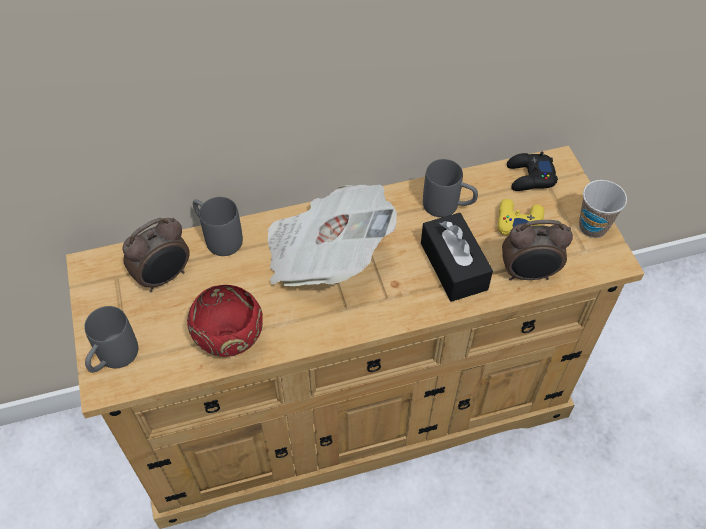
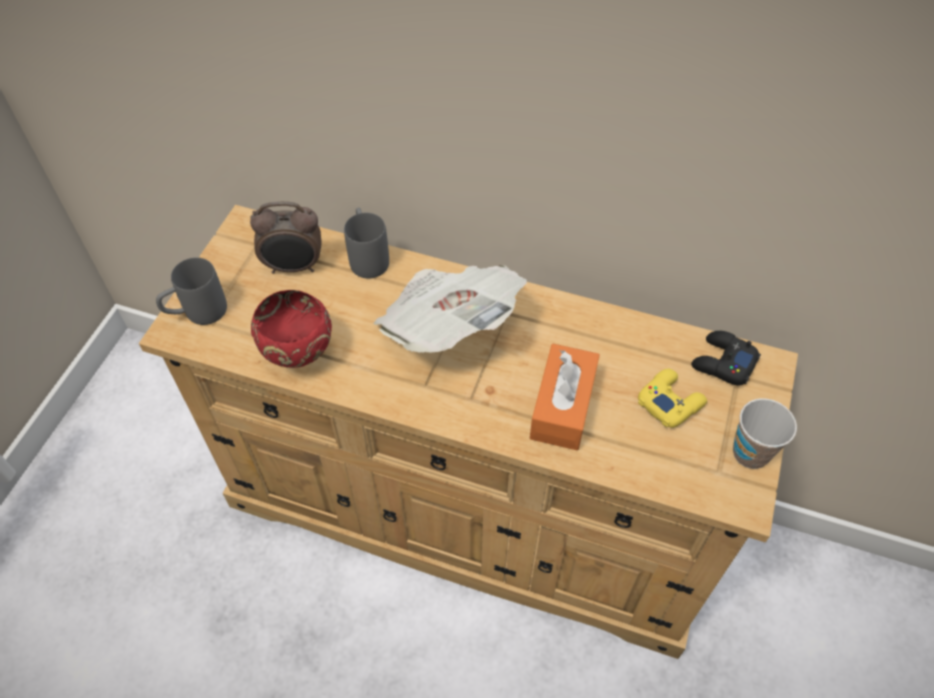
camera: 35 degrees right, 0 degrees up
(448, 207) = (607, 346): grey mug -> none
(453, 266) = (563, 406): black tissue box -> orange tissue box
(528, 274) = (634, 460): alarm clock -> none

